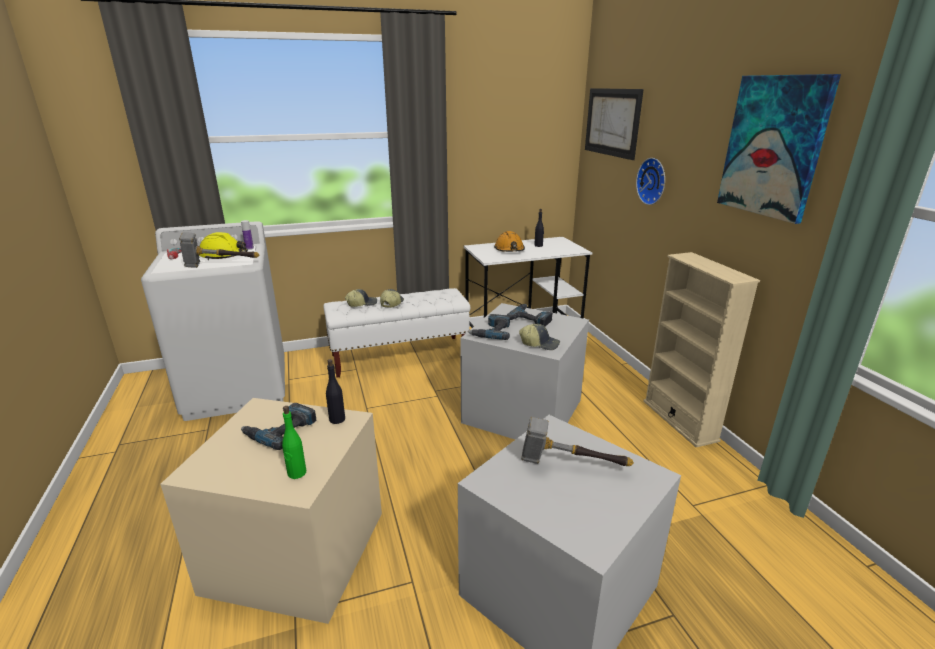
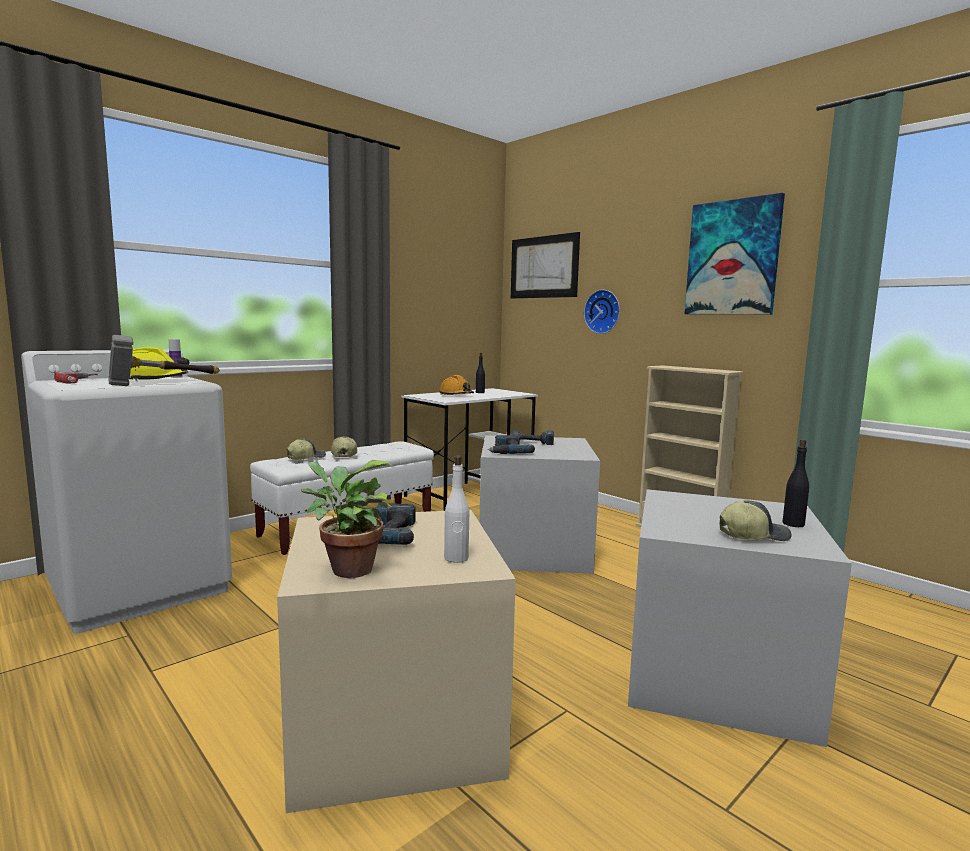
camera: 25 degrees left, 15 degrees down
(221, 466) = (346, 569): none -> potted plant
(296, 473) = (456, 558): green bottle -> white bottle
(337, 419) = (438, 518): black bottle -> black bottle (793, 524)
(540, 343) = (566, 453): cap -> cap (752, 535)
(570, 466) = (718, 513): hammer -> none

